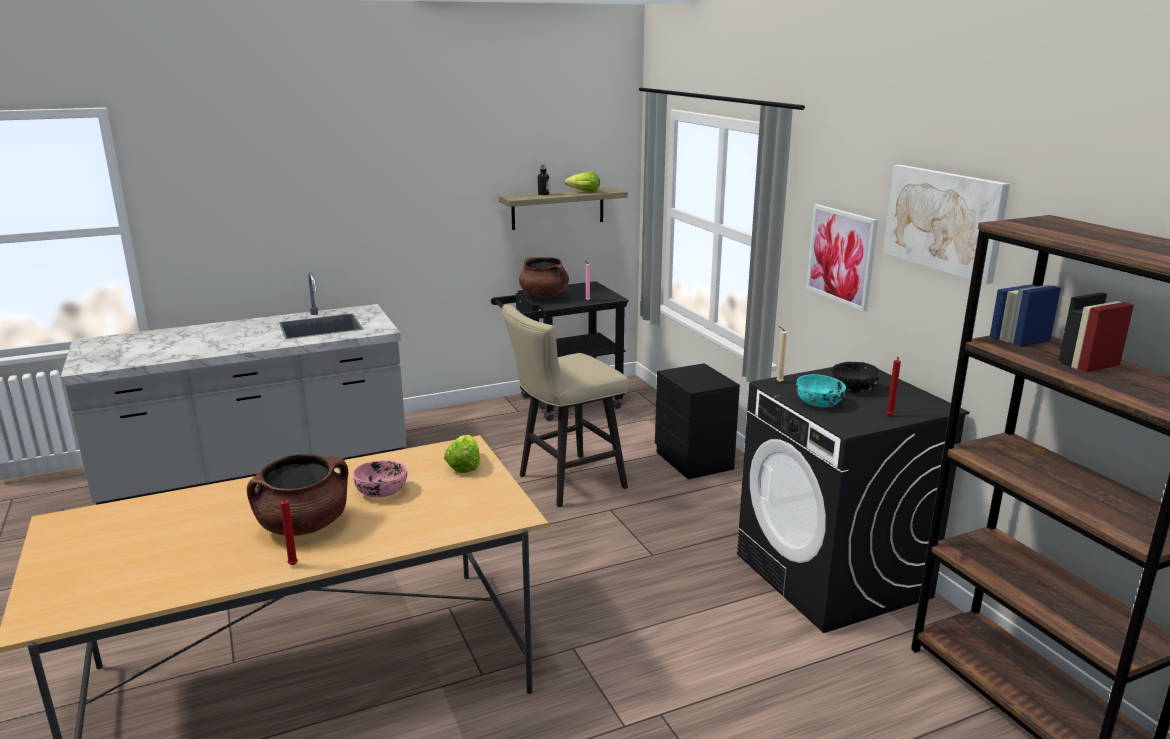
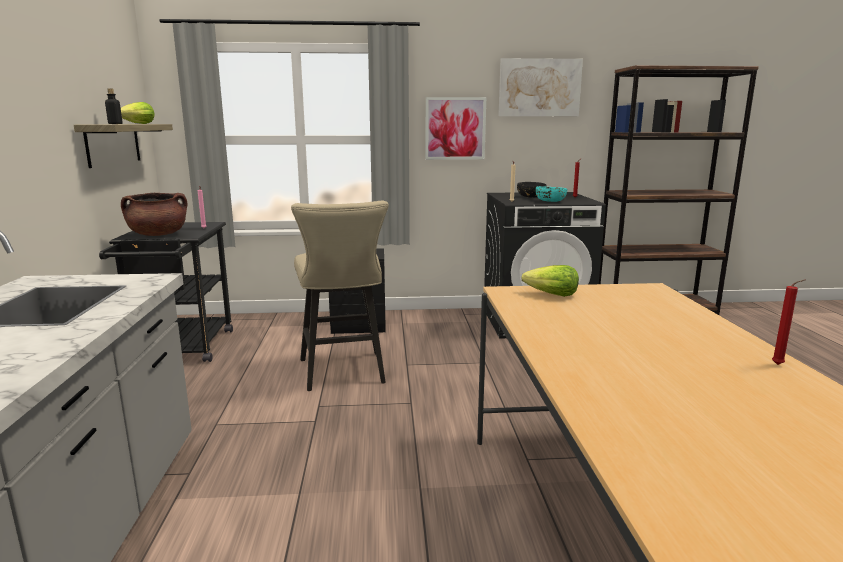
camera: 70 degrees left, 5 degrees down
(304, 525) = (685, 358): brown cooking pot -> none
(382, 491) = (602, 323): pink bowl -> none

